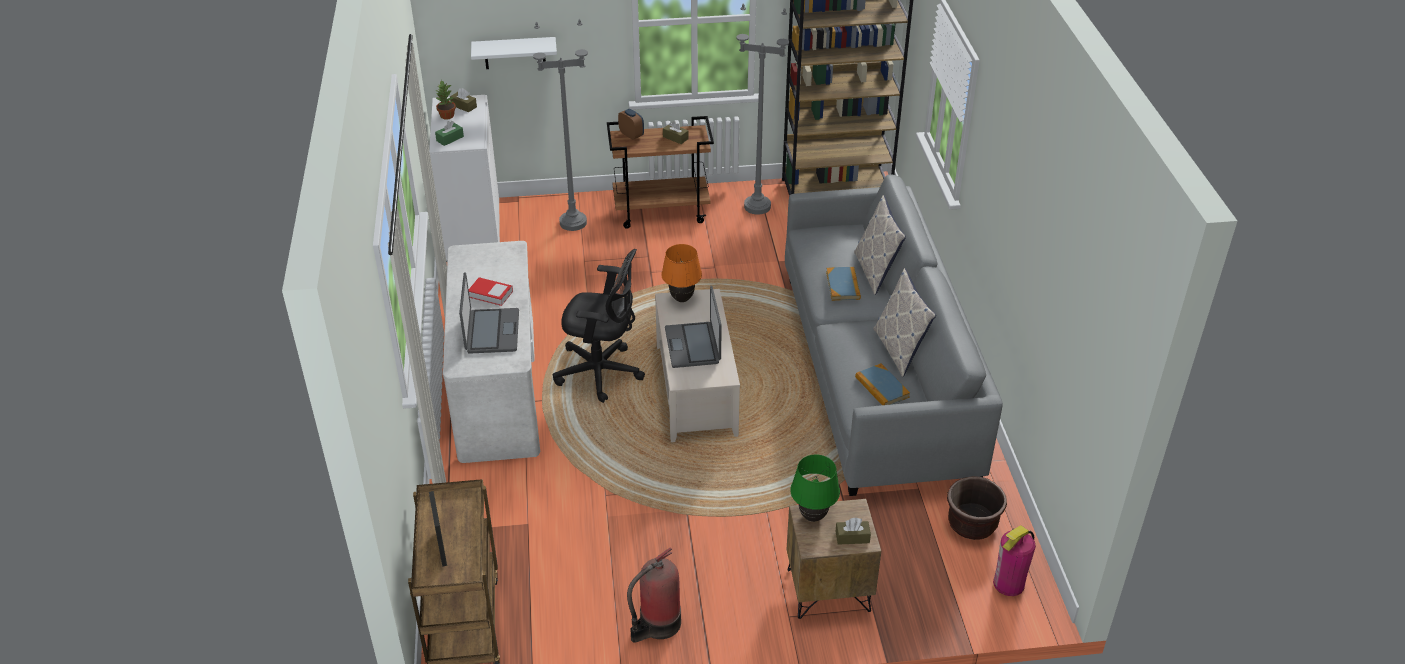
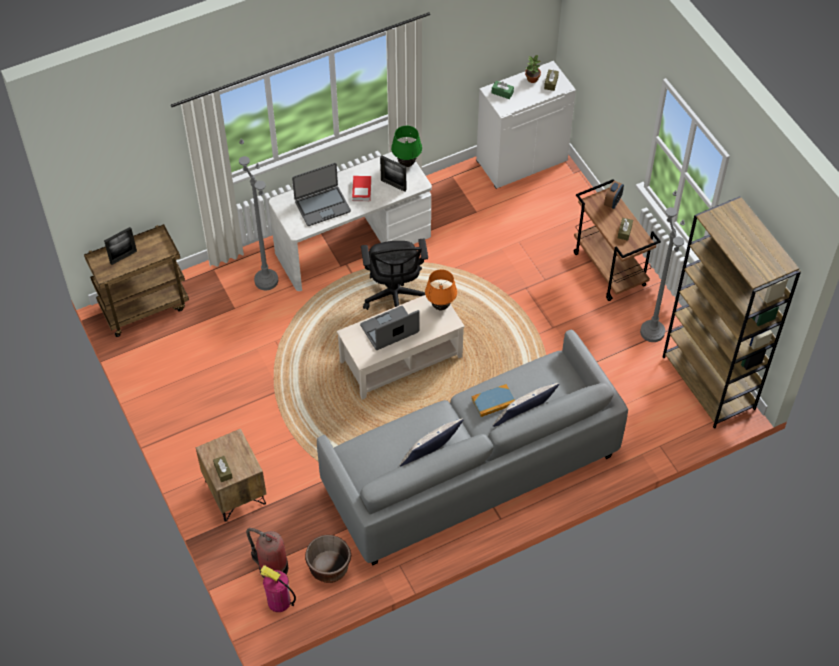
camera: 70 degrees right, 15 degrees up
(501, 268) = (393, 185): none -> picture frame
(514, 53) = (597, 81): white shelf -> none
(573, 223) = (563, 217): grey floor lamp -> grey floor lamp (266, 280)
(657, 625) = (175, 405): fire extinguisher -> fire extinguisher (271, 567)
(812, 517) = (234, 444): green table lamp -> green table lamp (406, 164)
(882, 387) = (381, 455): book -> none

